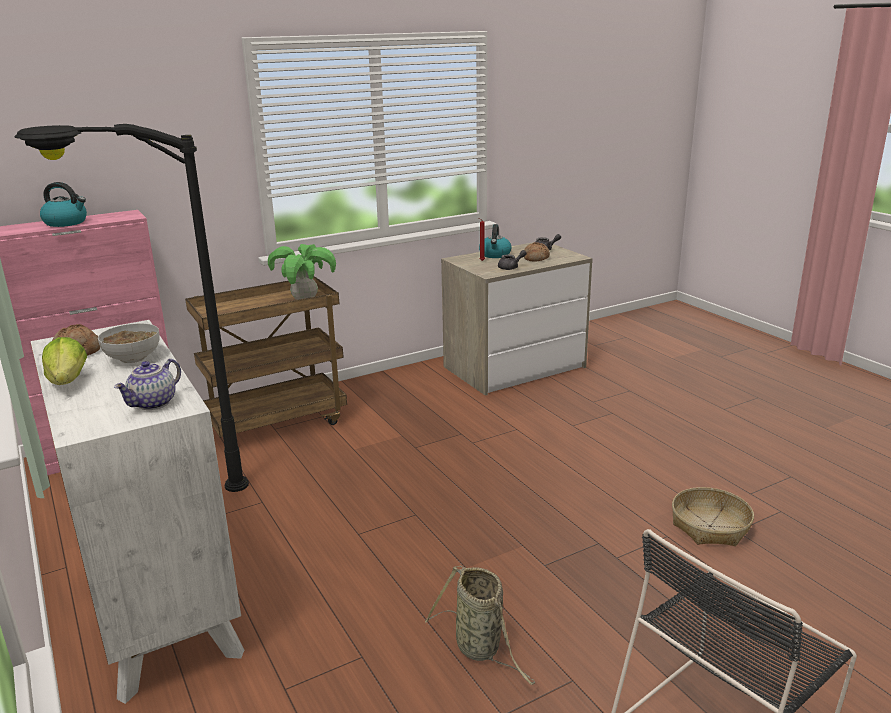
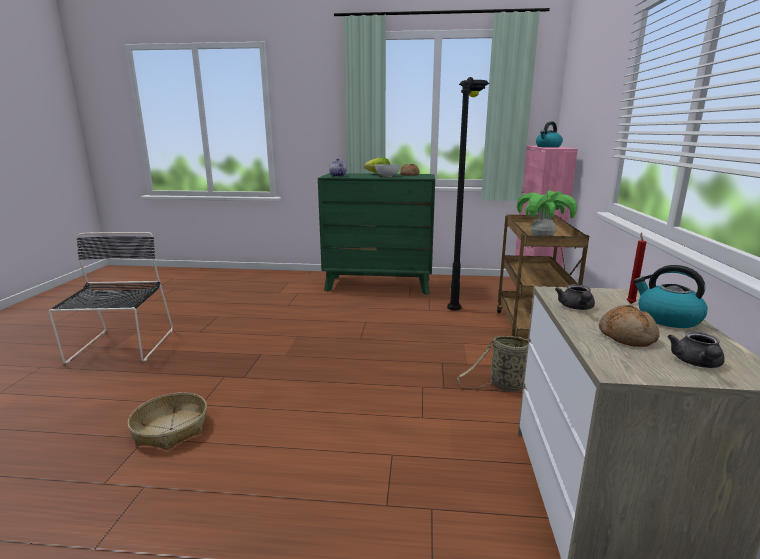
camera: 125 degrees right, 5 degrees down
(156, 601) = (378, 285): white dresser -> green dresser
(480, 649) = (248, 322): basket -> basket (505, 386)

